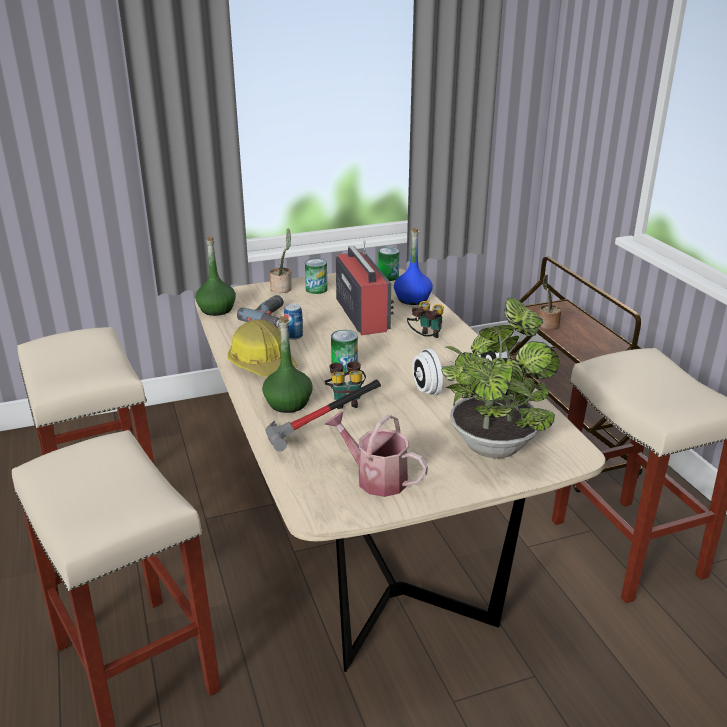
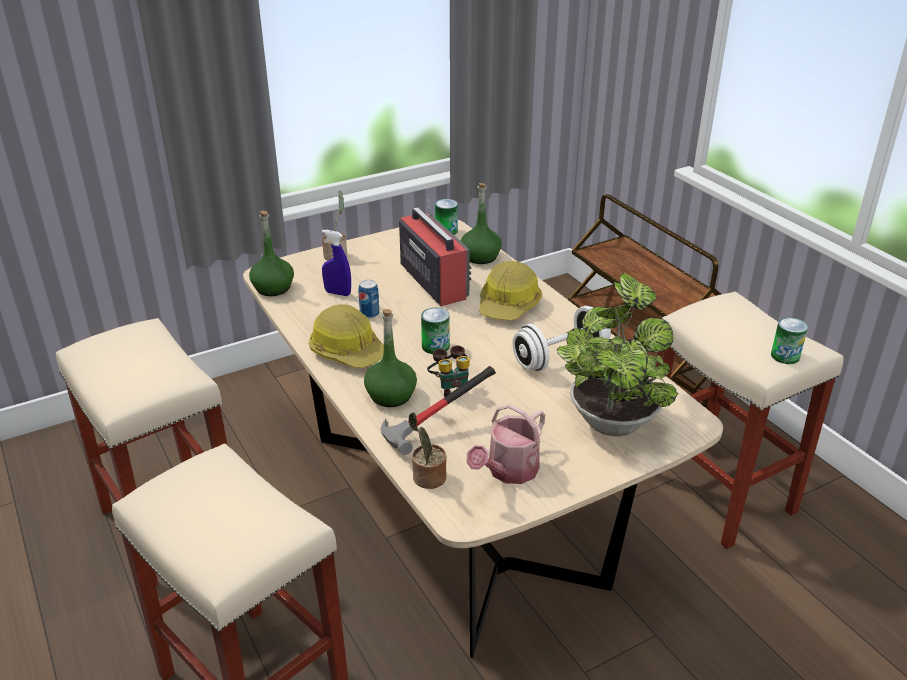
camera: 10 degrees left, 5 degrees up
(272, 318) = (338, 293): power drill -> blue spray bottle
(316, 289) = (374, 253): can -> can (785, 356)
(375, 478) = (508, 471): watering can -> watering can turned 75 degrees counterclockwise
(412, 299) = (480, 257): blue bottle -> green bottle
(425, 339) = (509, 305): binoculars -> hard hat
(547, 325) = (614, 268): potted plant -> potted plant (427, 478)

